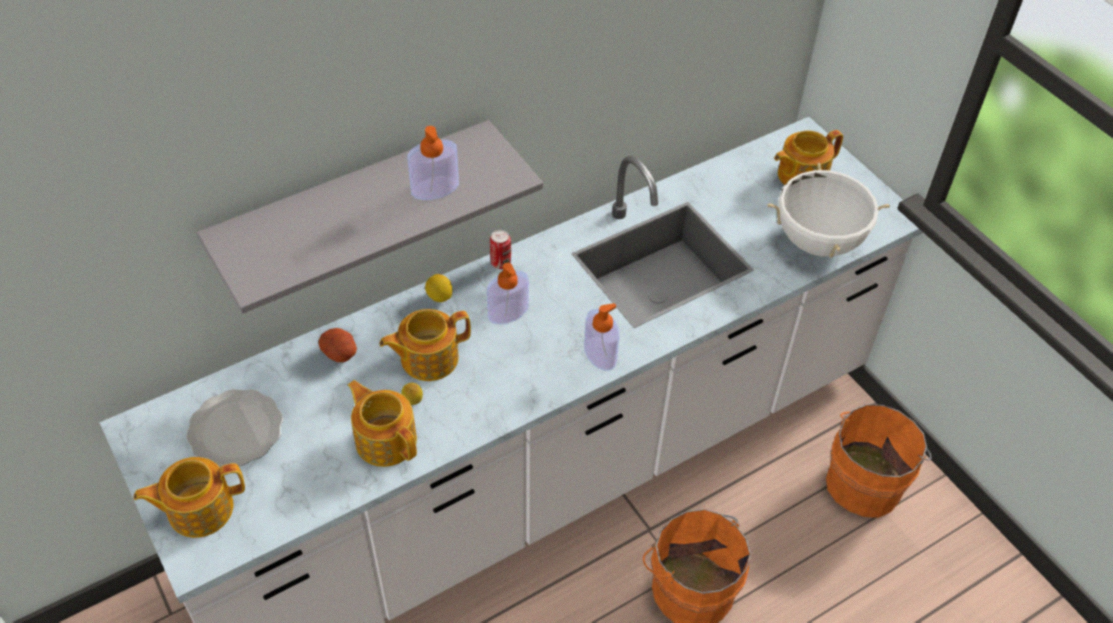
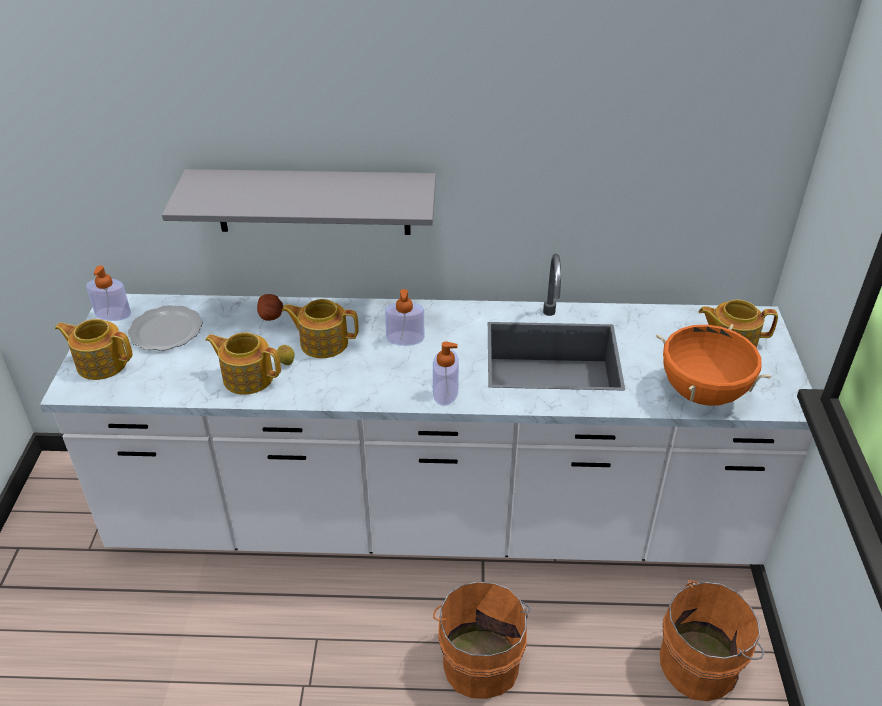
camera: 35 degrees right, 10 degrees down
(385, 439) = (247, 377): teapot -> teapot turned 60 degrees counterclockwise
(435, 188) = (353, 197): soap dispenser -> soap dispenser (113, 314)
(439, 297) = (367, 310): lemon -> none
(500, 263) = (430, 307): can -> none
(818, 241) = (702, 393): white cooking pot -> orange cooking pot

